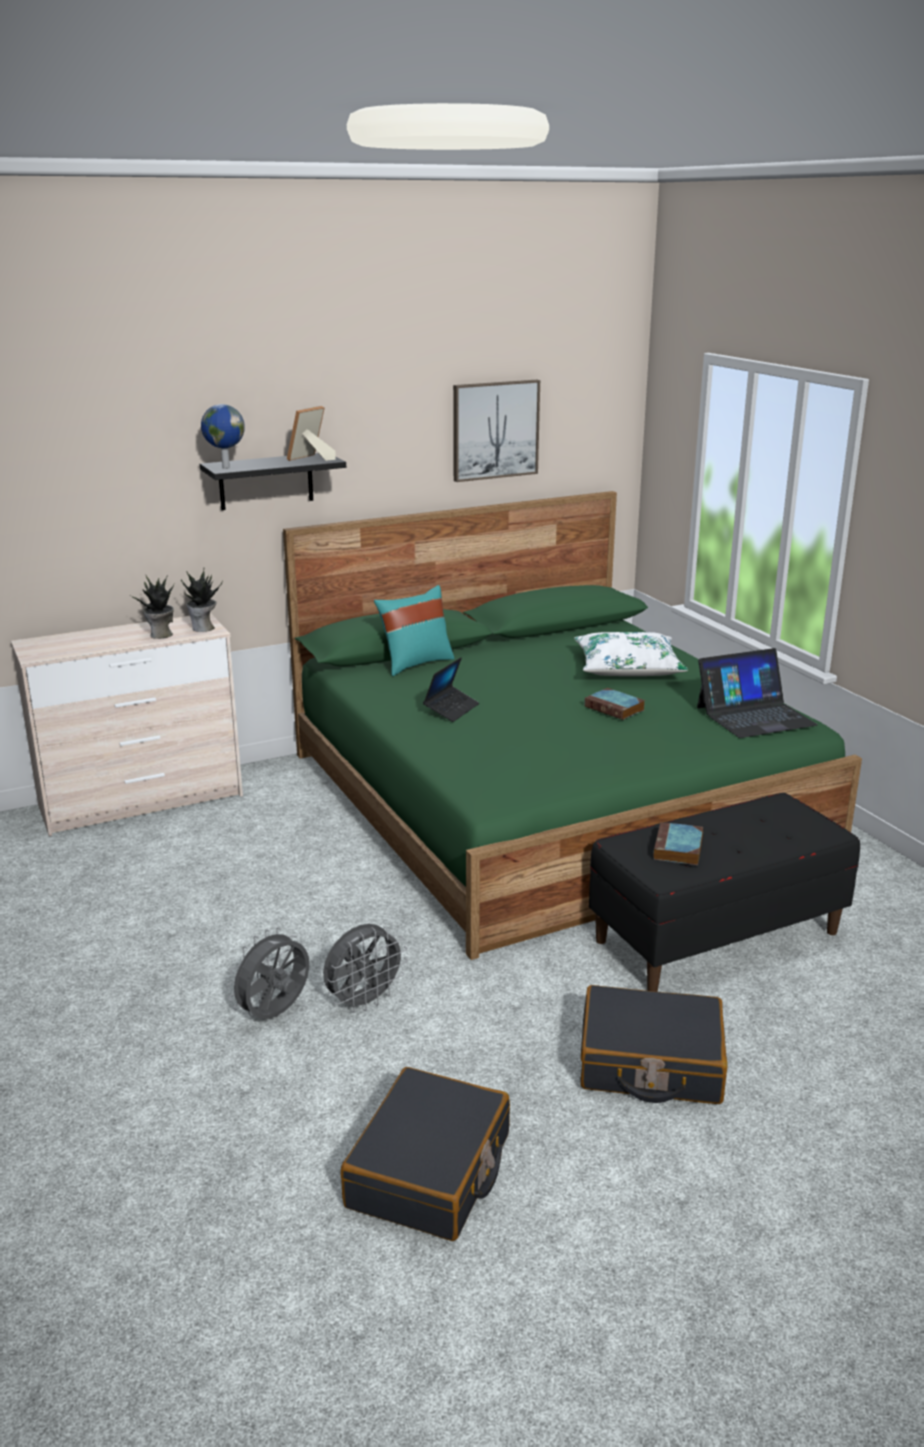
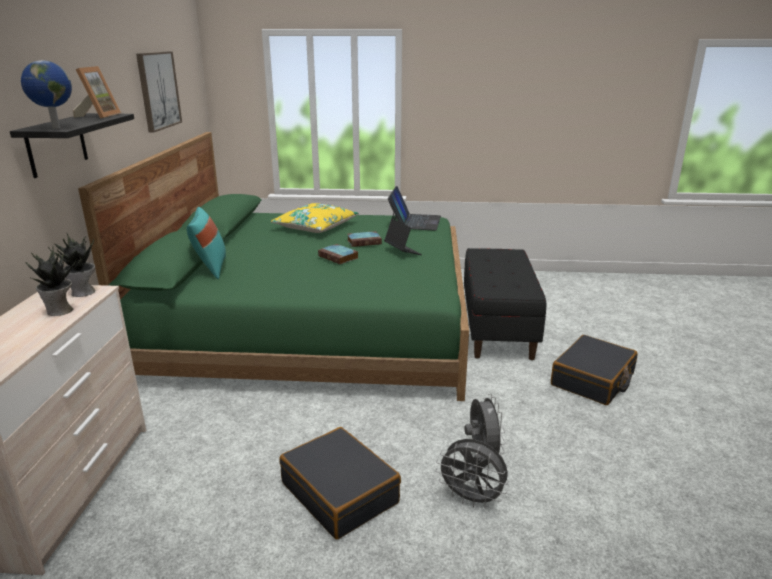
camera: 60 degrees left, 0 degrees up
(275, 1014) = (472, 499): grey fan -> grey fan turned 45 degrees counterclockwise
(310, 459) = (99, 116): picture frame -> picture frame turned 150 degrees counterclockwise
(430, 1171) = (664, 480): black suitcase -> black suitcase (340, 492)
(451, 709) = (303, 275): laptop -> laptop (402, 251)
(628, 668) = (315, 227): white pillow -> yellow pillow
(678, 849) = (503, 282): book -> book (339, 257)

